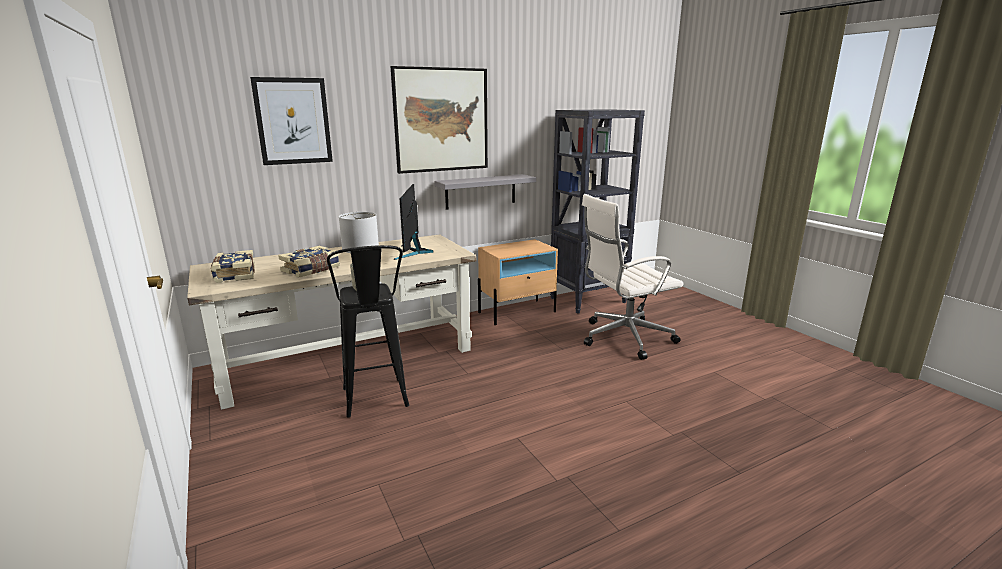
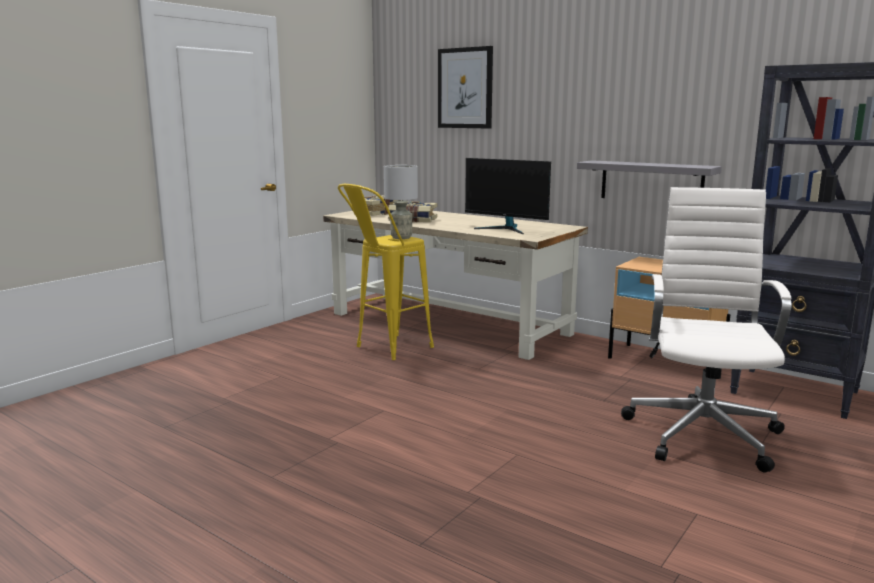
camera: 65 degrees right, 5 degrees down
(376, 404) = (386, 350): black stool -> yellow stool
(413, 252) = (506, 229): monitor -> monitor turned 120 degrees counterclockwise
(441, 120) = (607, 87): picture -> none
(623, 338) = (702, 432): white office chair -> white office chair turned 60 degrees clockwise

